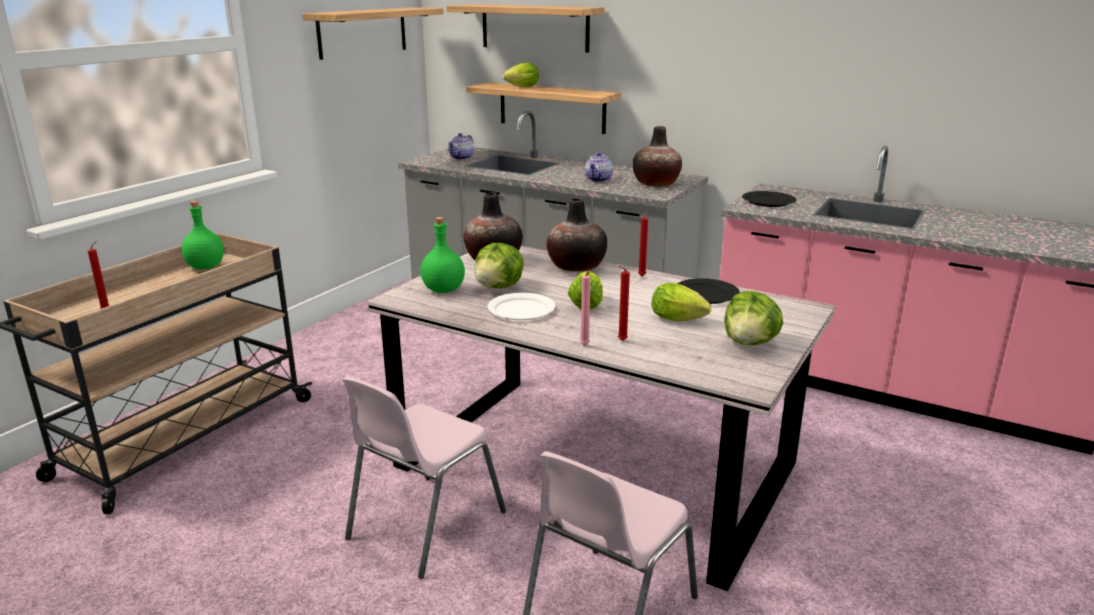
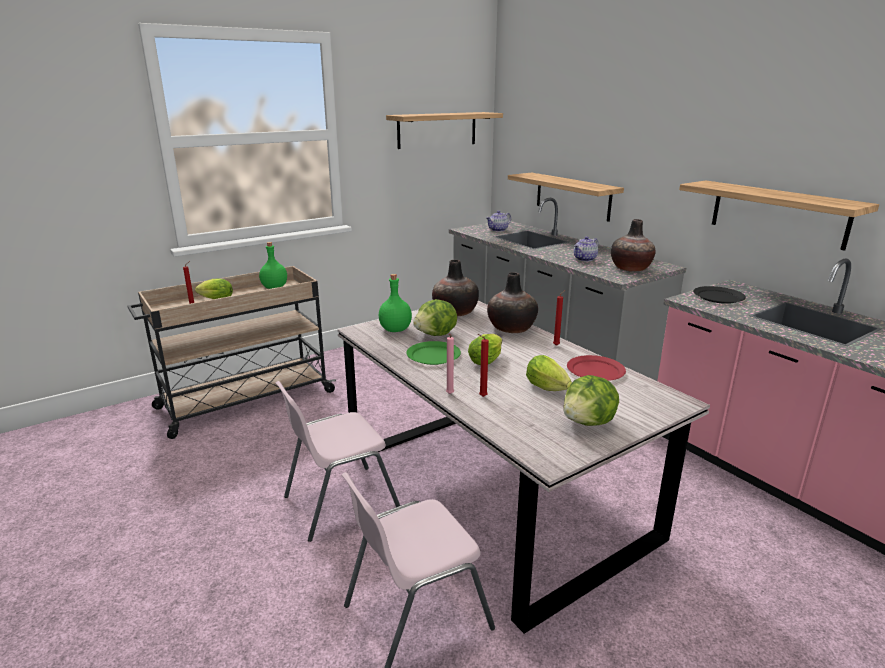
camera: 25 degrees right, 0 degrees up
(520, 87) = (548, 178): lettuce -> lettuce (215, 300)
(522, 310) = (433, 355): white plate -> green plate
(534, 27) = (566, 130): shelf -> shelf (778, 213)
(706, 294) = (595, 371): black plate -> red plate

